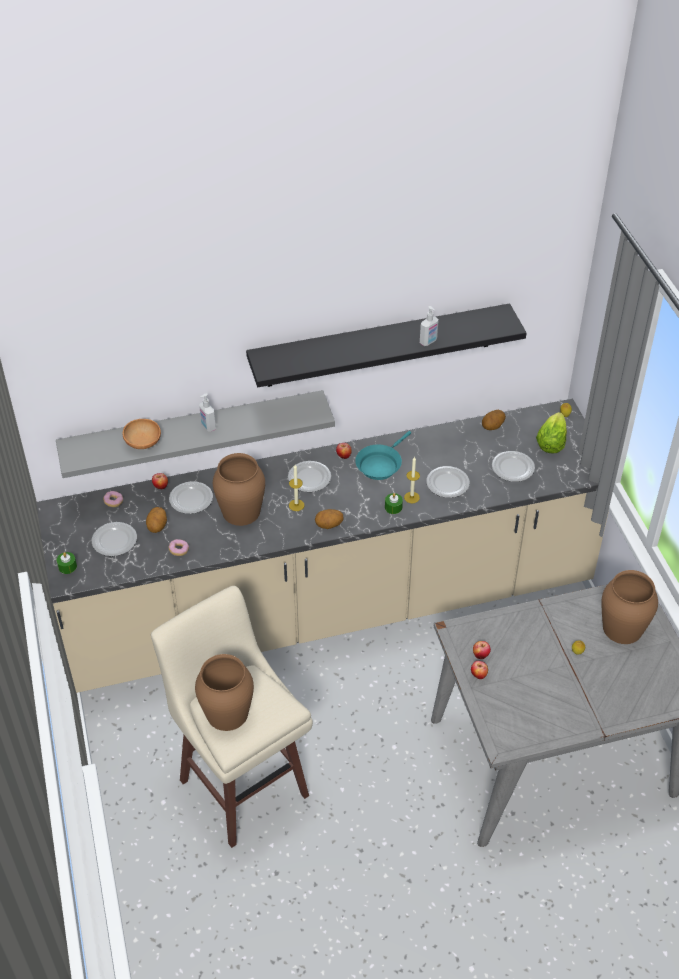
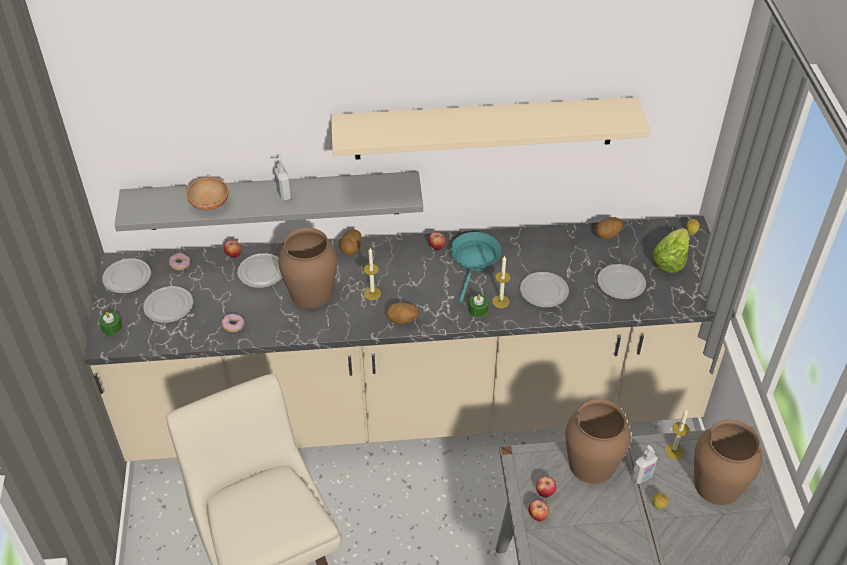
camera: 10 degrees right, 0 degrees up
(157, 526) = (218, 297): potato -> potato (351, 249)
(227, 713) = (244, 517): brown vase -> brown vase (592, 464)
(309, 478) = (393, 266): plate -> plate (127, 278)
(379, 345) = (484, 128): black shelf -> beige shelf
(380, 464) = (474, 261): turquoise frying pan -> turquoise frying pan turned 150 degrees clockwise
(428, 342) = (535, 128): soap dispenser -> soap dispenser (642, 477)
(581, 605) = (673, 451): none -> candle

